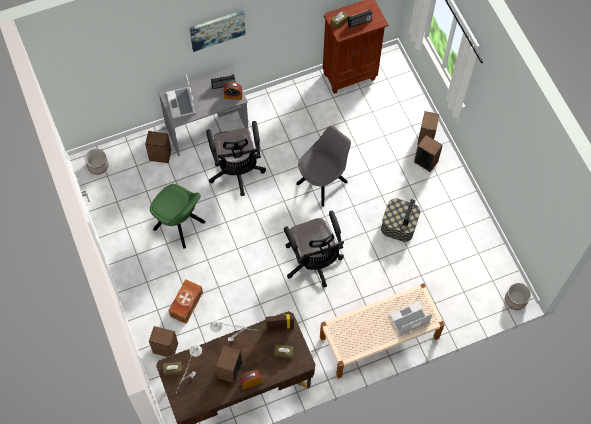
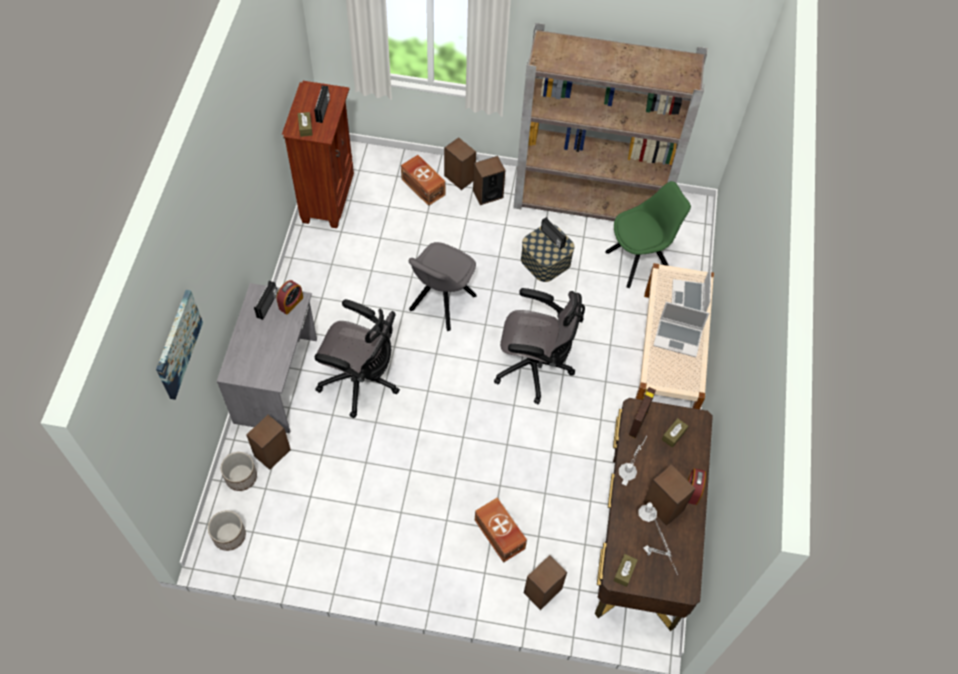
camera: 60 degrees left, 5 degrees down
(180, 225) = (387, 483): green chair -> green chair (638, 261)
(181, 103) = (255, 364): laptop -> laptop (678, 338)
(217, 29) = (225, 237): picture -> picture (177, 344)
(322, 183) = (442, 302): grey chair -> grey chair turned 135 degrees counterclockwise
(403, 121) = (423, 186): none -> brown storage box
(470, 225) = (590, 199): none -> brown bookcase
(515, 300) = (700, 211): planter -> planter (241, 477)

